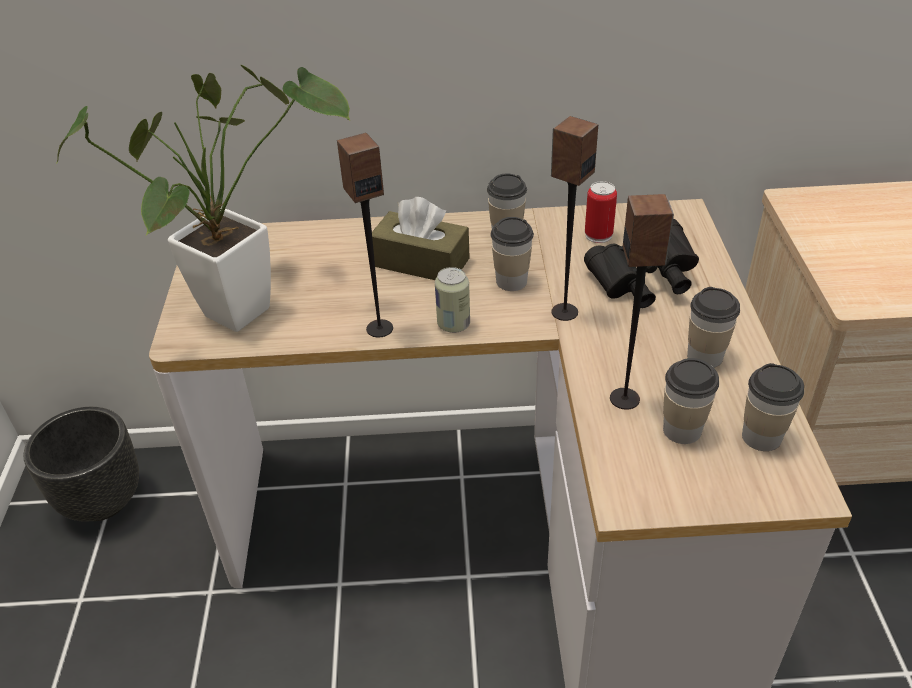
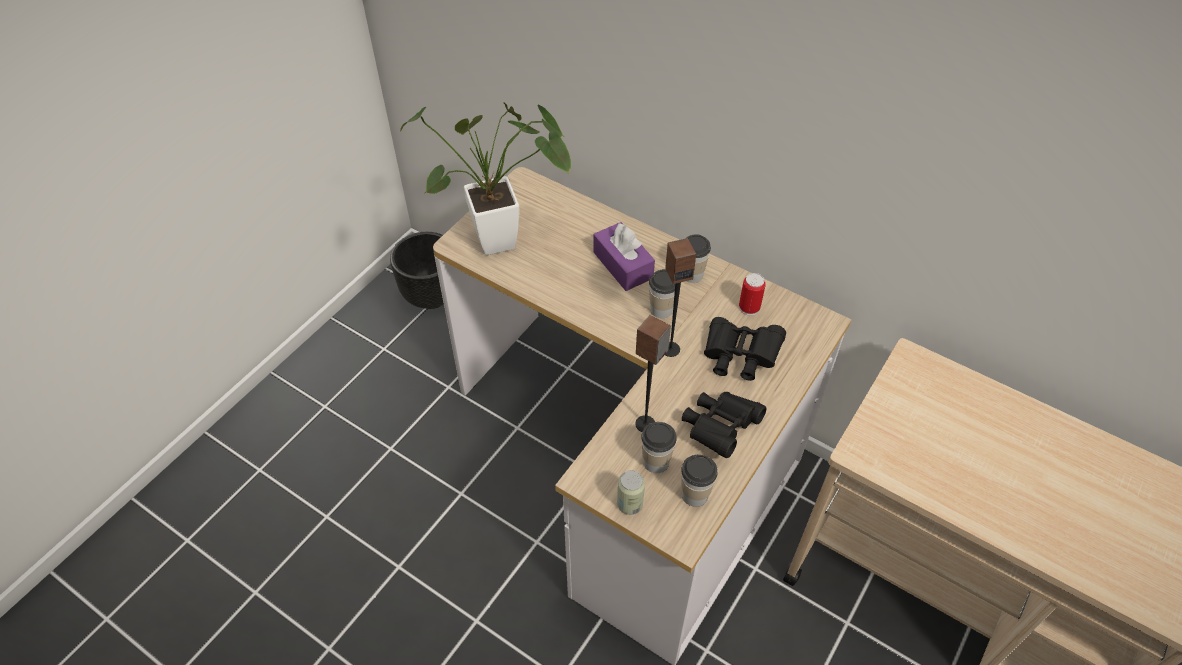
camera: 35 degrees right, 10 degrees up
(379, 328) = (559, 297): speaker -> none
(421, 262) = (623, 265): brown tissue box -> purple tissue box
(453, 325) = (600, 319): can -> can (630, 504)
(705, 356) = (720, 428): cup -> black binoculars

